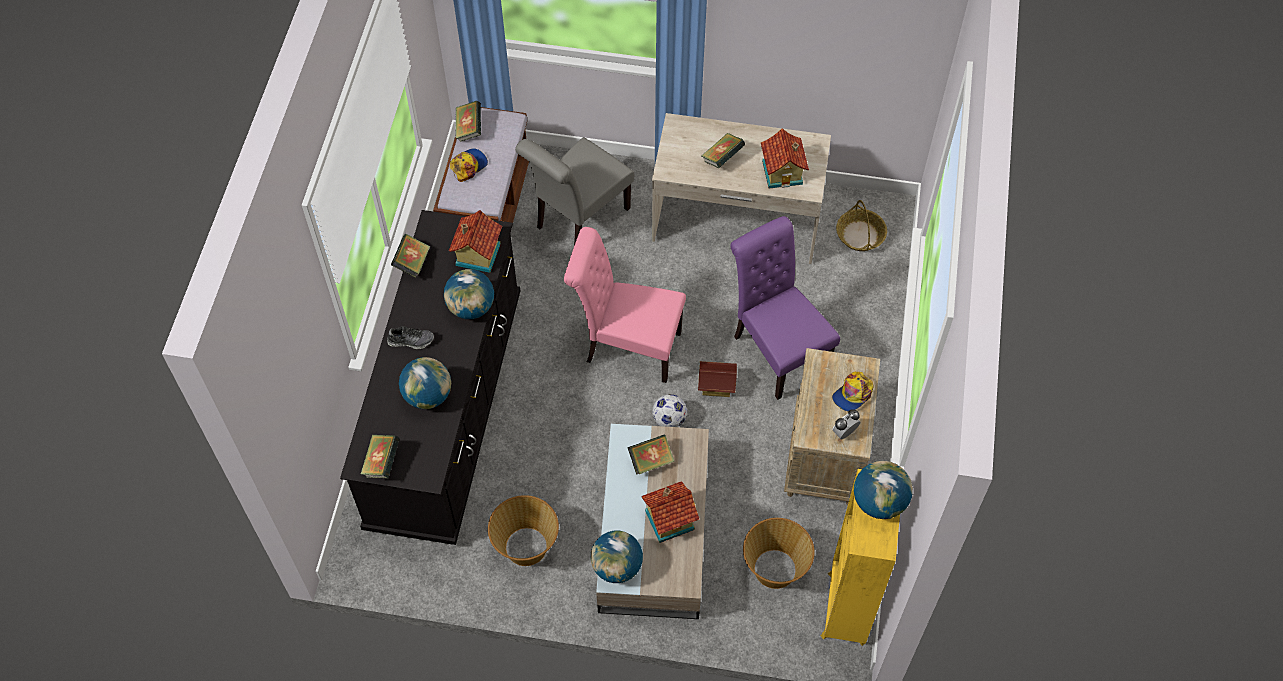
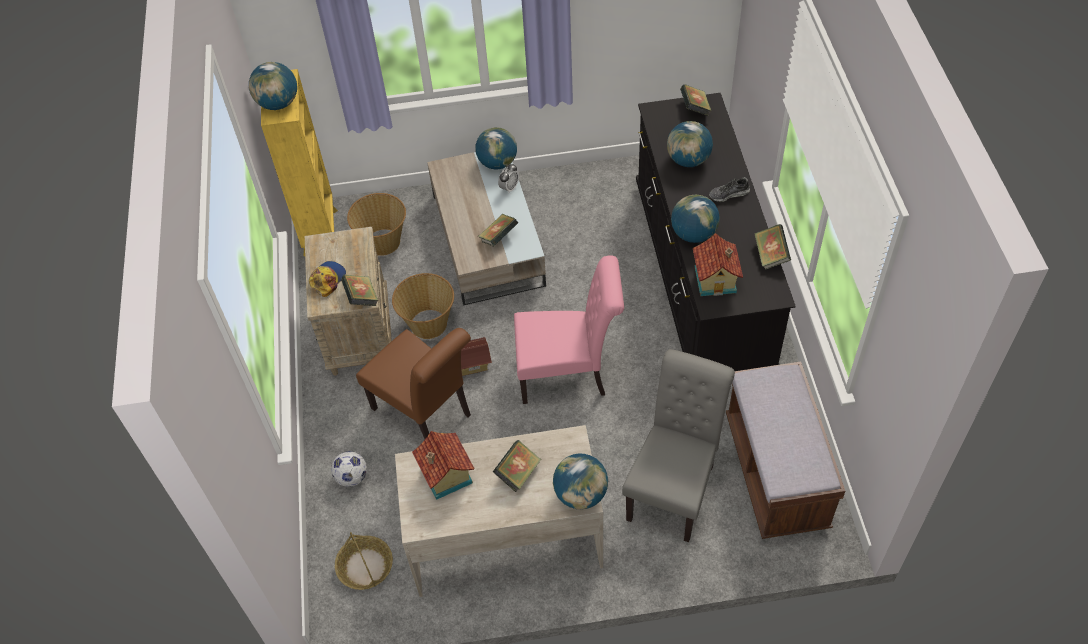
camera: 165 degrees right, 5 degrees down
(468, 166) = (793, 411): cap -> none
(469, 129) = (819, 455): book -> book (362, 298)
(526, 547) = (583, 202): basket -> basket (428, 323)
(668, 519) = (469, 203): toy house -> none
(669, 420) = (505, 324): football -> football (352, 477)
(678, 129) = (581, 494): none -> globe
(776, 349) = (426, 414): purple chair -> brown chair
(844, 432) = (329, 247): alarm clock -> alarm clock (509, 188)

